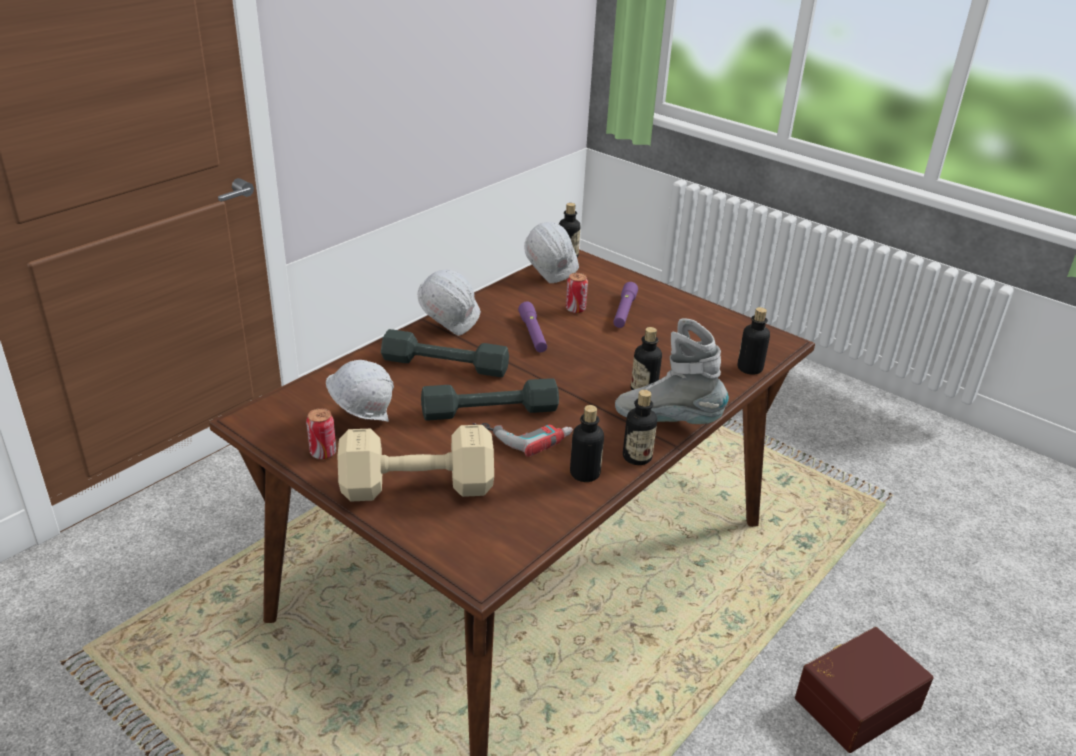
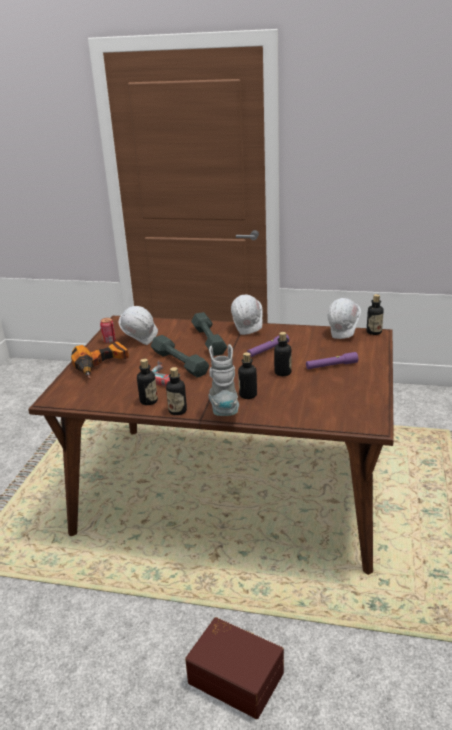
camera: 65 degrees right, 5 degrees down
(414, 486) = (102, 366): beige dumbbell -> power drill
(575, 309) = (312, 352): can -> none
(749, 368) = (318, 422): bottle -> bottle (282, 372)

